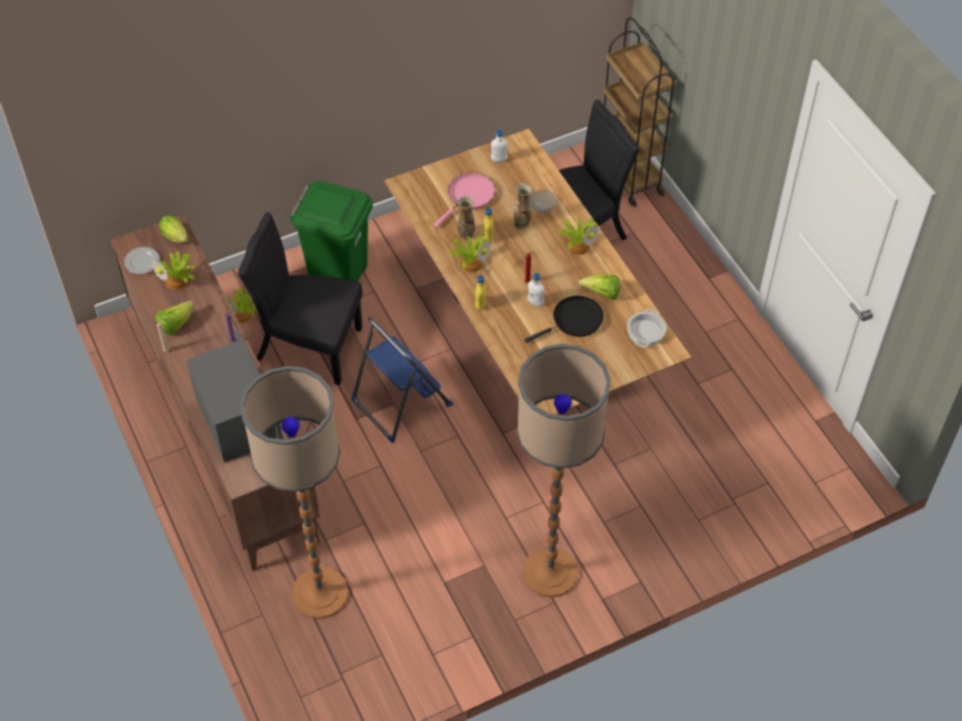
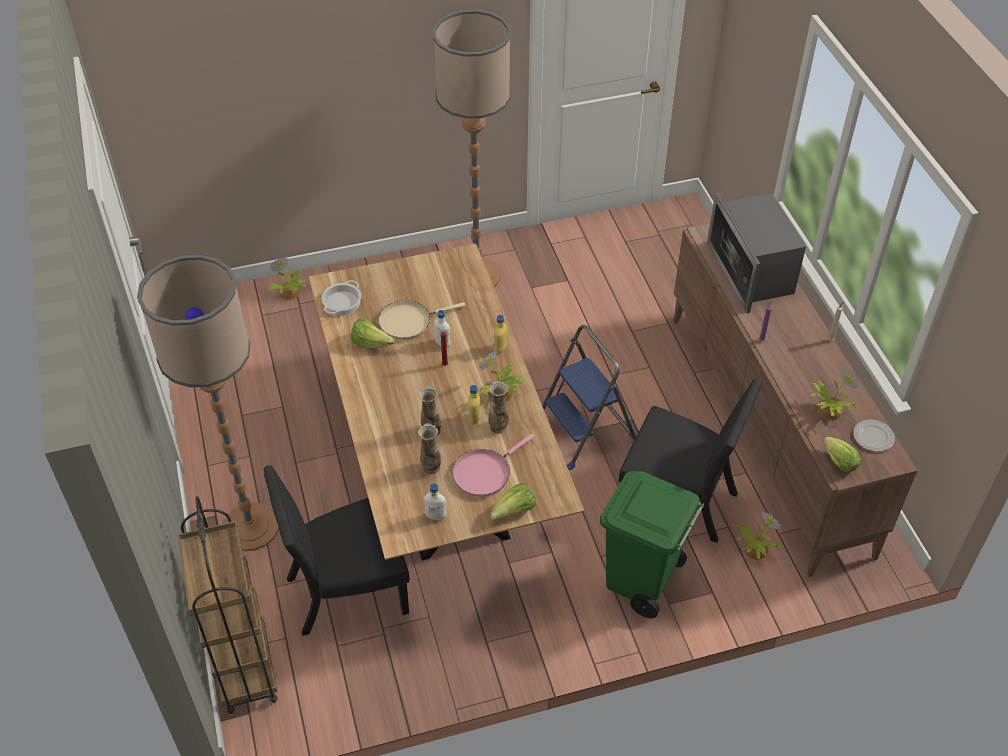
camera: 170 degrees left, 5 degrees down
(175, 324) = (824, 364): lettuce -> lettuce (514, 511)
(320, 593) = (673, 286): floor lamp -> floor lamp (250, 527)
(513, 194) = (431, 467): none -> vase
(541, 204) = (401, 450): beige plate -> none
(574, 320) = (408, 322): black frying pan -> beige frying pan
(578, 245) = (376, 397): potted plant -> potted plant (288, 293)

